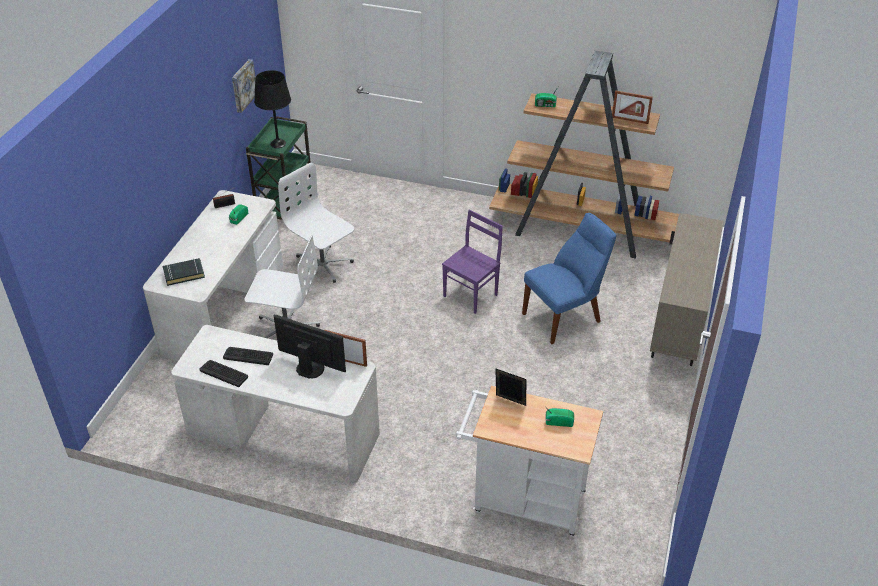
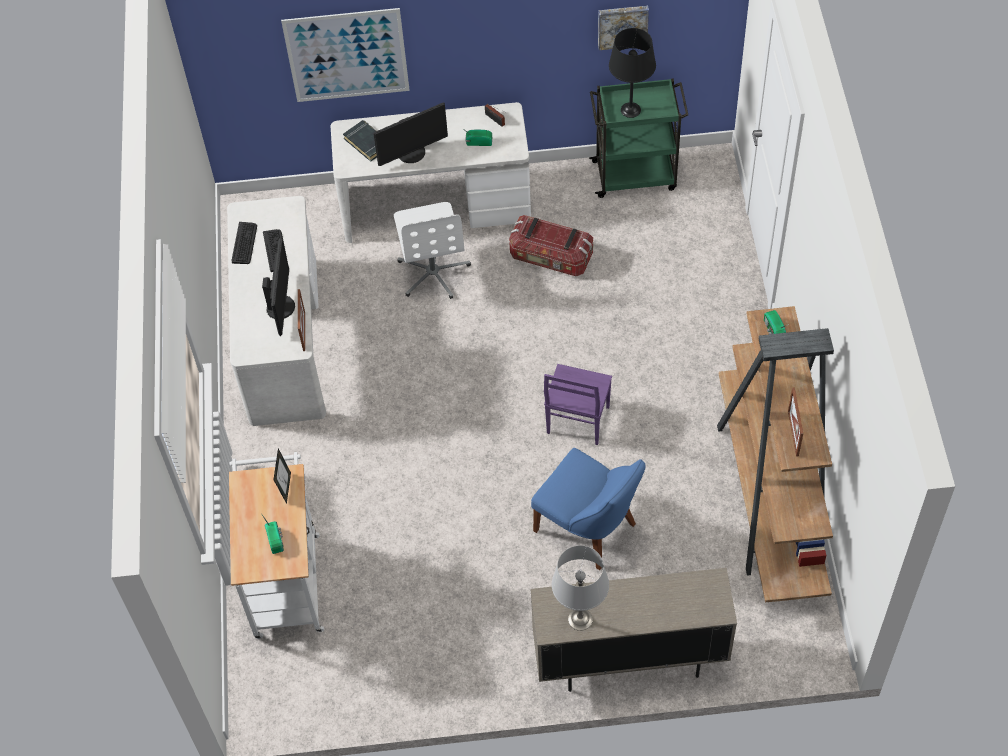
camera: 70 degrees right, 15 degrees up
(132, 212) = (347, 55): none -> picture
(217, 254) = (412, 153): none -> monitor
(322, 265) = (550, 257): white office chair -> storage box
(471, 295) = (577, 420): purple chair -> purple chair turned 90 degrees clockwise
(694, 285) = (580, 620): none -> grey table lamp

